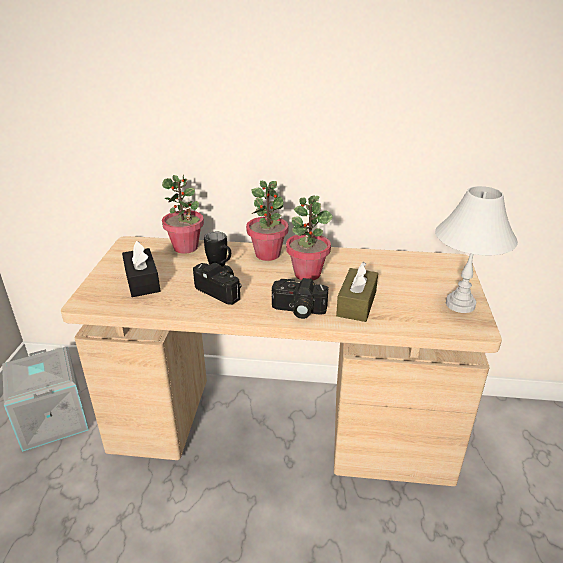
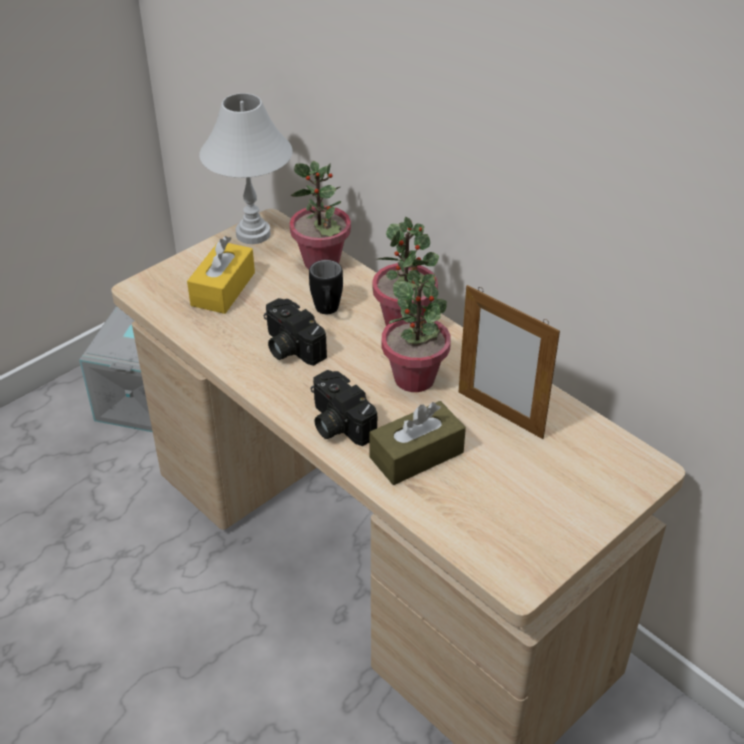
camera: 40 degrees right, 10 degrees up
(142, 281) = (223, 289): black tissue box -> yellow tissue box
(221, 290) = (289, 347): camera -> camera turned 150 degrees clockwise
(367, 270) = (500, 414): none -> picture frame
(460, 304) = (549, 535): white table lamp -> white table lamp (253, 233)

